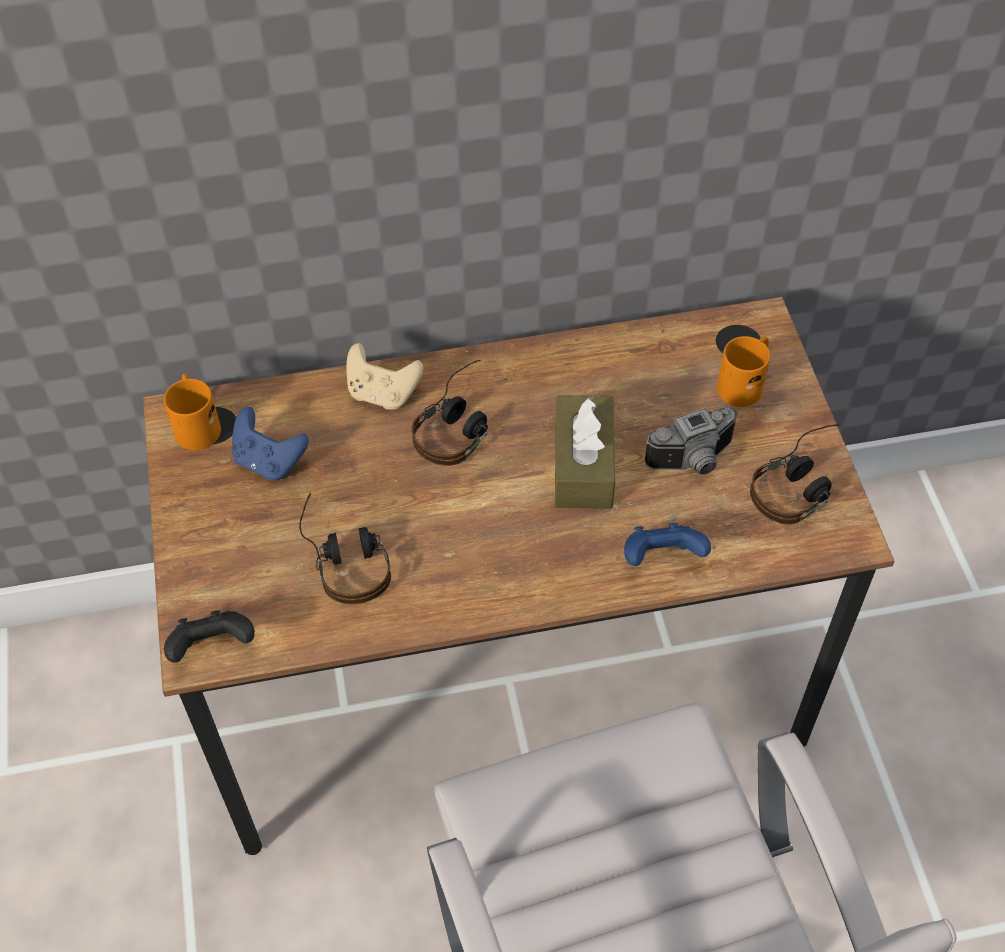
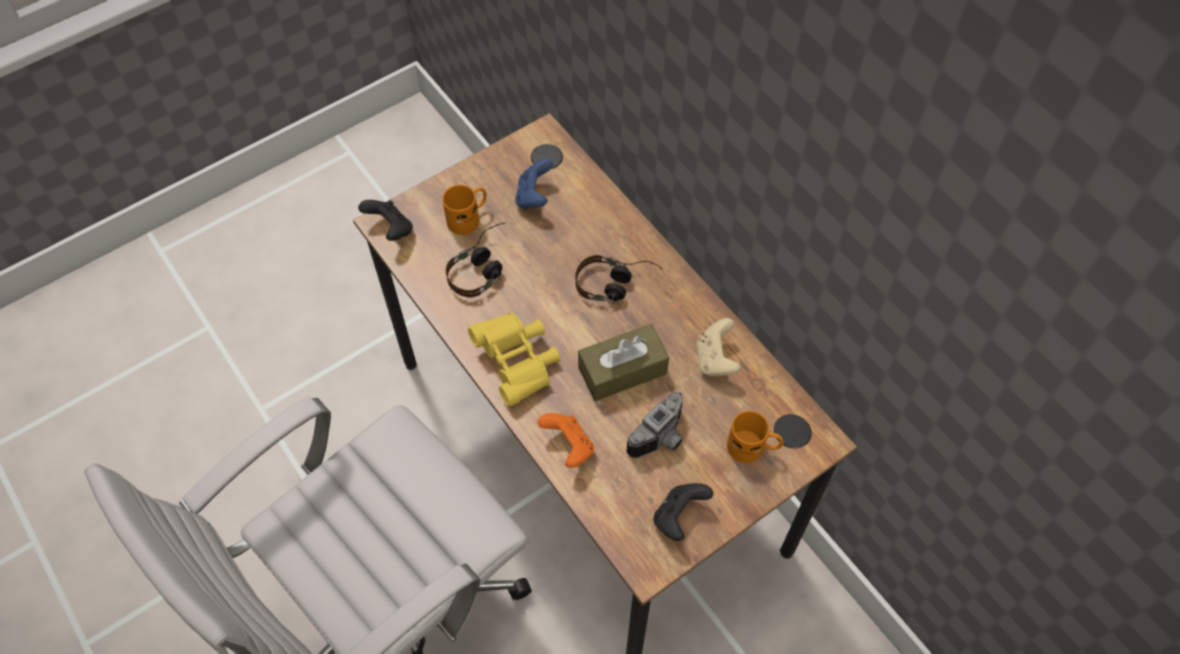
camera: 65 degrees right, 5 degrees up
(196, 424) = (542, 147): orange mug -> orange mug (468, 217)
(382, 393) = (619, 232): beige game controller -> beige game controller (715, 359)
(516, 570) = (518, 363): none -> yellow binoculars
(661, 558) = (569, 446): blue game controller -> orange game controller
(694, 461) = (662, 439): camera -> camera turned 90 degrees counterclockwise
(800, 484) = (678, 516): headphones -> black game controller

